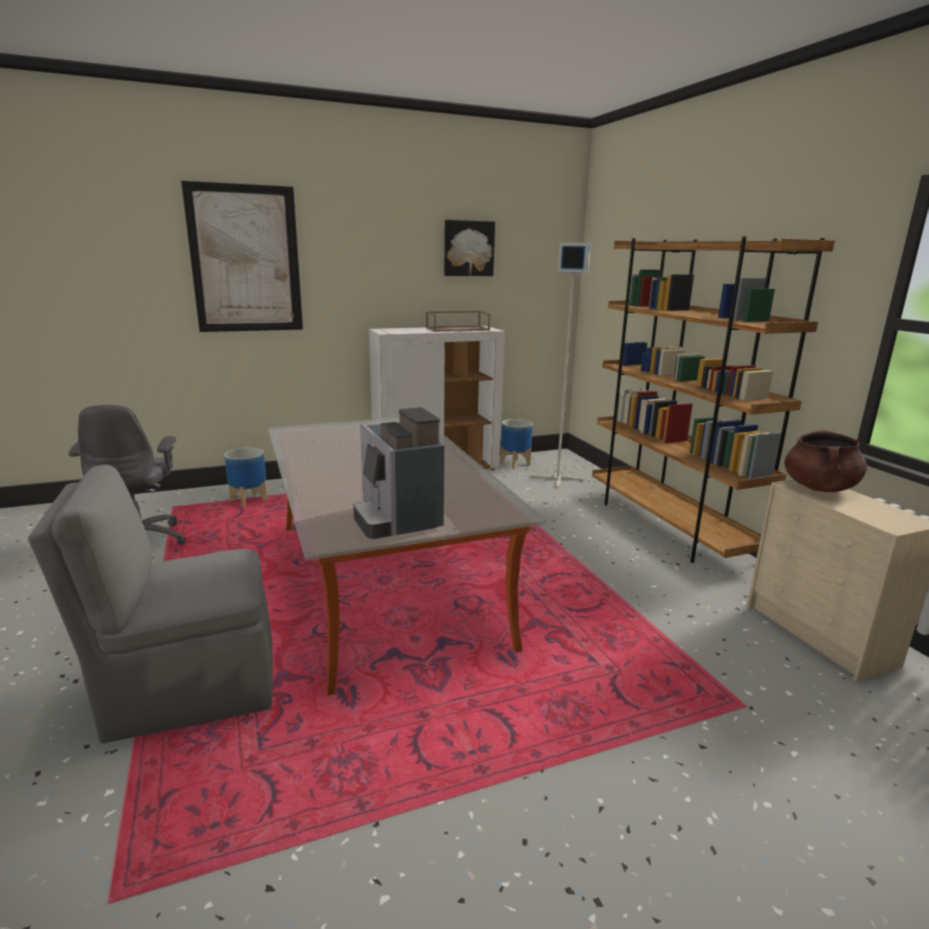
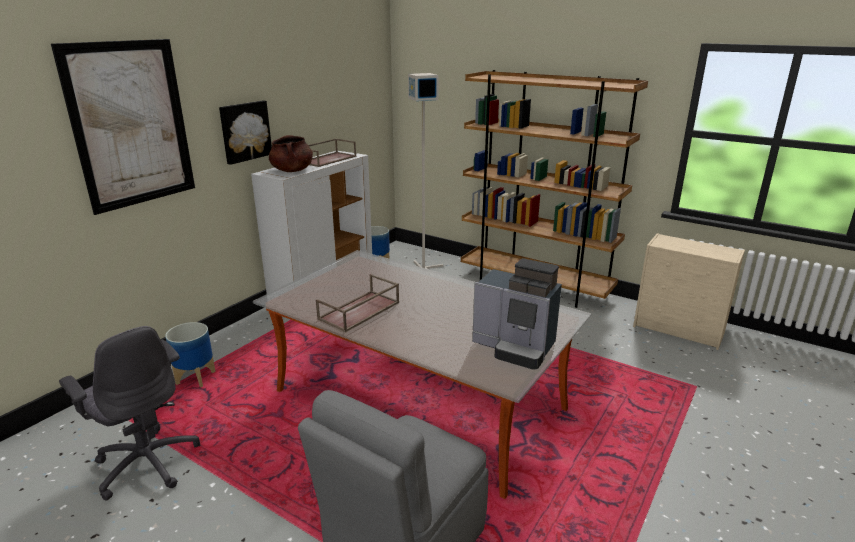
camera: 35 degrees left, 5 degrees up
(325, 454) = (359, 311): none -> brown tray
(468, 248) = (317, 82): picture -> picture (245, 131)
(819, 488) = (671, 241): brown cooking pot -> brown cooking pot (292, 170)

